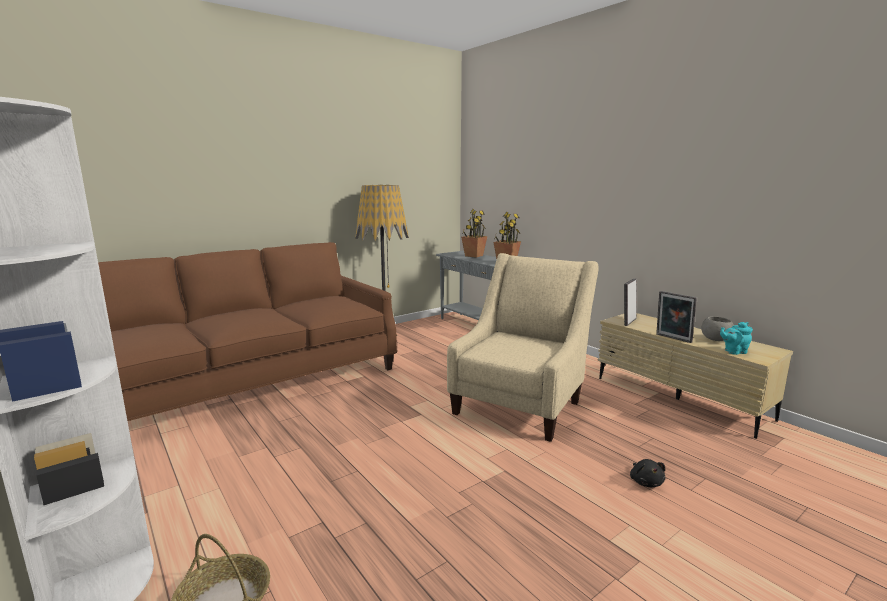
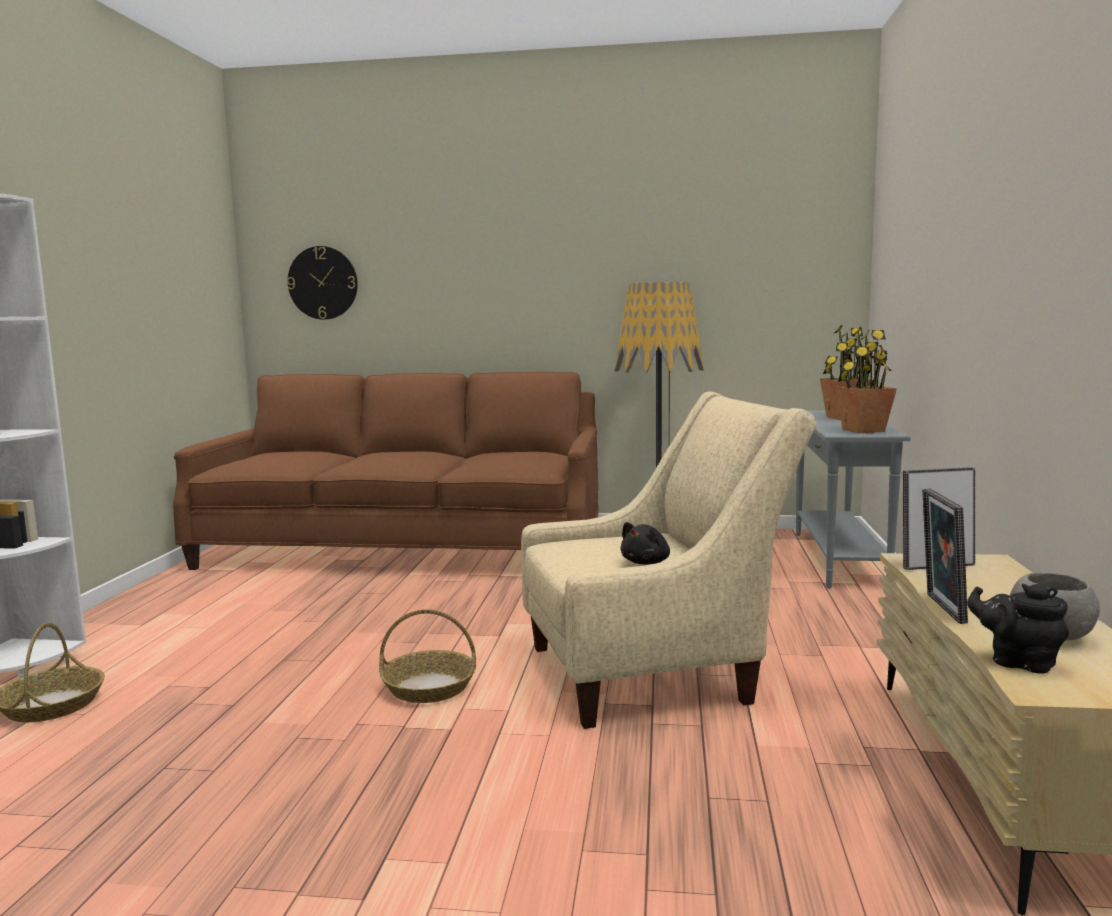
camera: 45 degrees right, 5 degrees down
(107, 179) = (323, 283): none -> wall clock
(449, 456) = (429, 687): none -> basket
(646, 482) = (598, 839): black plush toy -> black plush toy (647, 562)
(733, 351) = (1018, 662): turquoise teapot -> black teapot

